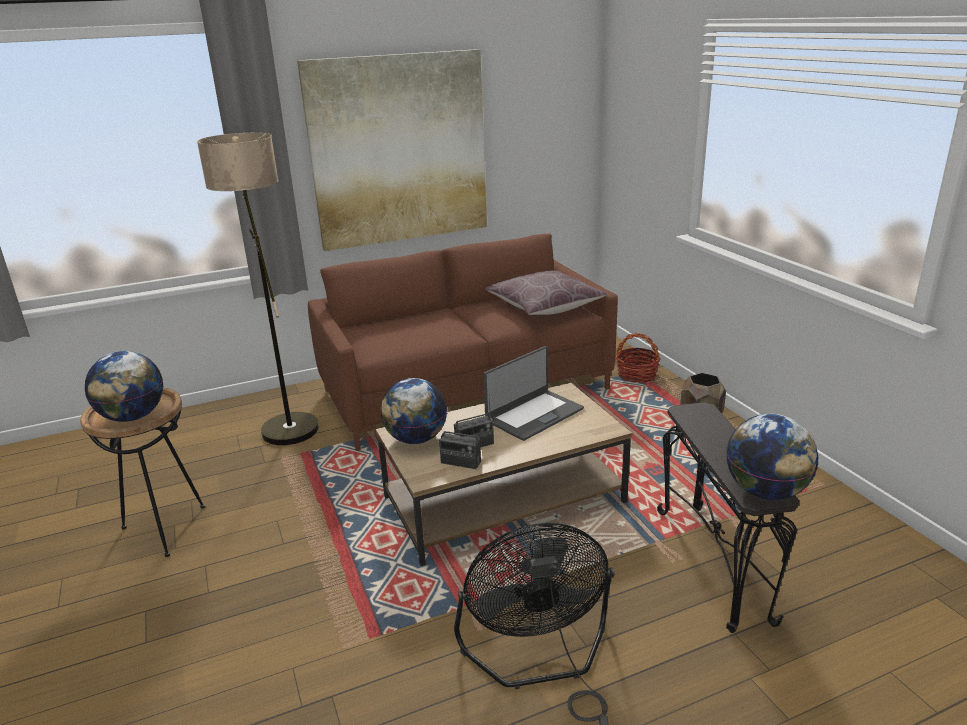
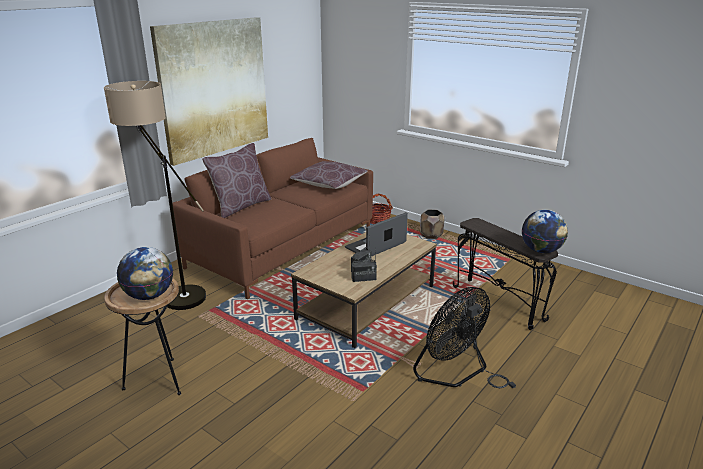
camera: 30 degrees left, 0 degrees up
(394, 319) = (241, 206): none -> brown pillow
(416, 439) = (323, 273): globe -> none
(534, 415) = (376, 246): laptop -> laptop turned 150 degrees counterclockwise

